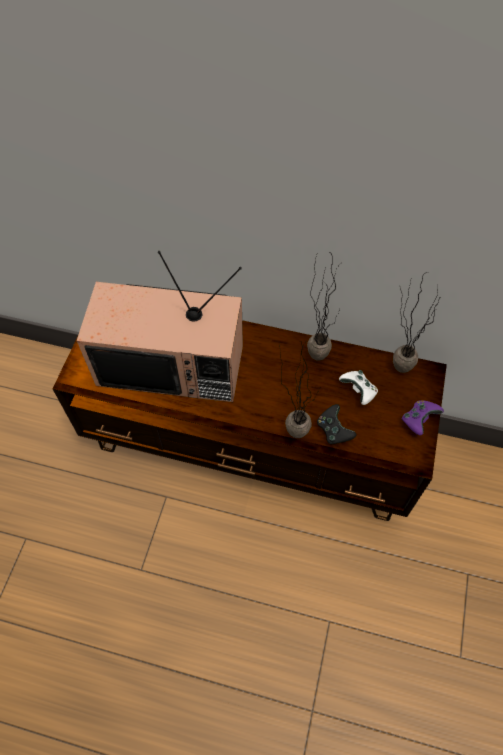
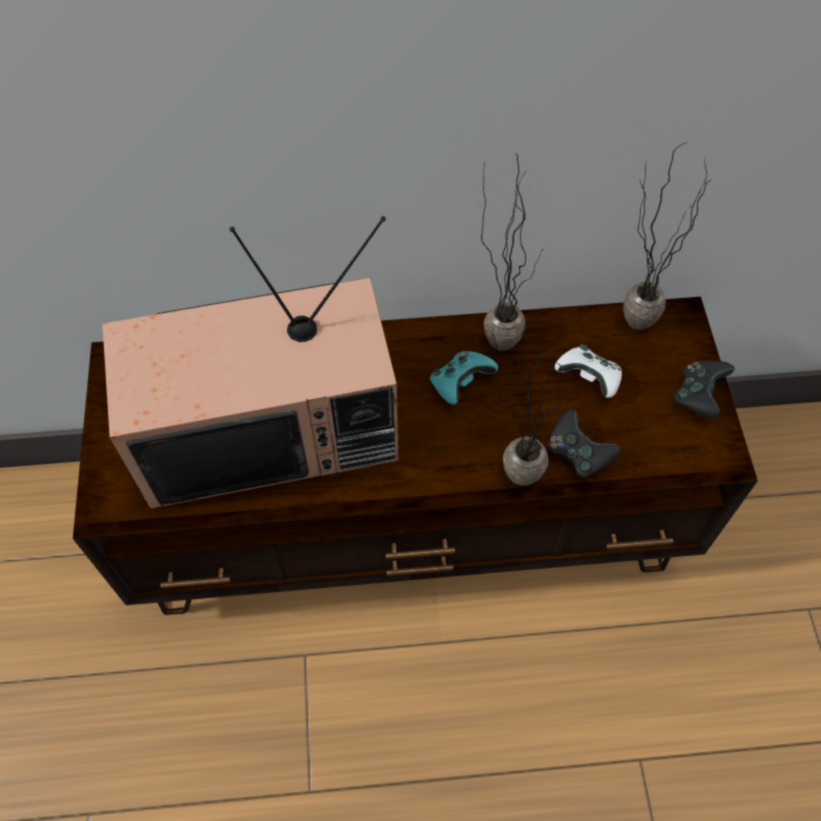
camera: 20 degrees left, 0 degrees up
(284, 371) = (460, 384): none -> turquoise game controller
(418, 420) = (698, 395): purple game controller -> black game controller

